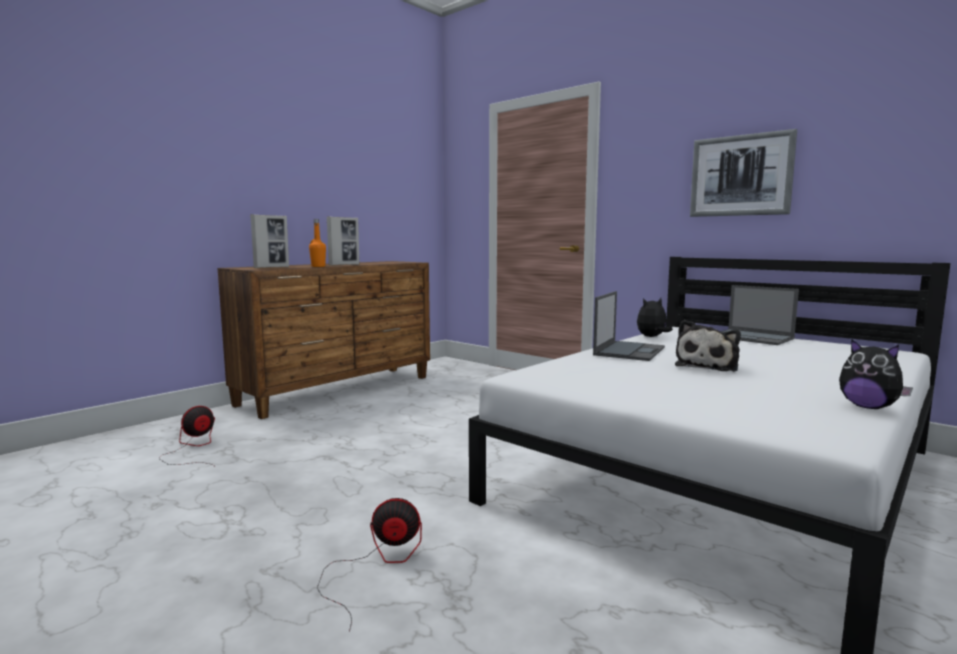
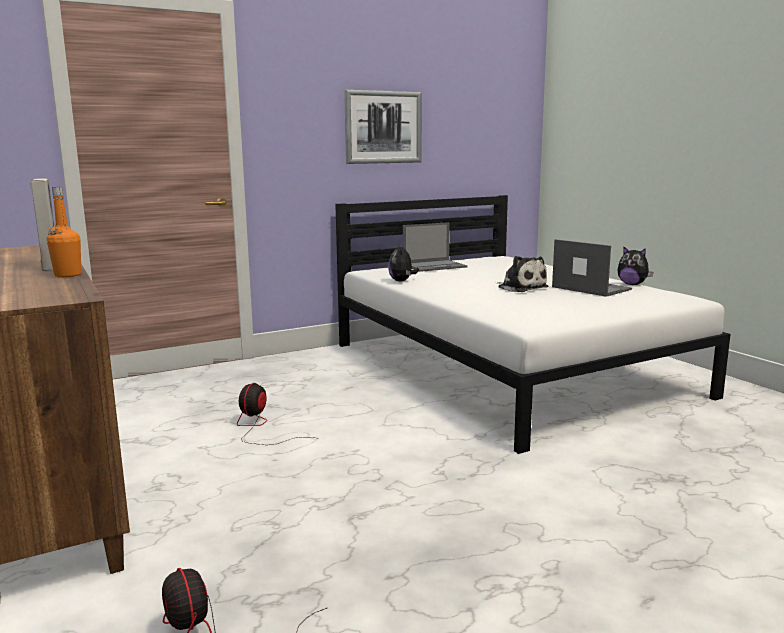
camera: 70 degrees left, 5 degrees up
(271, 267) = (38, 292): picture frame -> none
(377, 564) = (624, 503): fan -> fan (260, 427)
(629, 351) = (457, 293): laptop -> laptop (590, 288)
(868, 407) = (632, 284): plush toy -> plush toy turned 60 degrees clockwise

